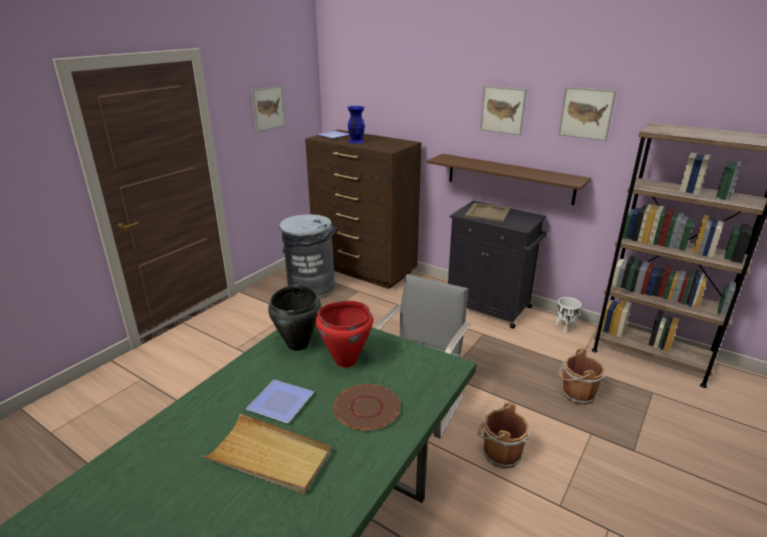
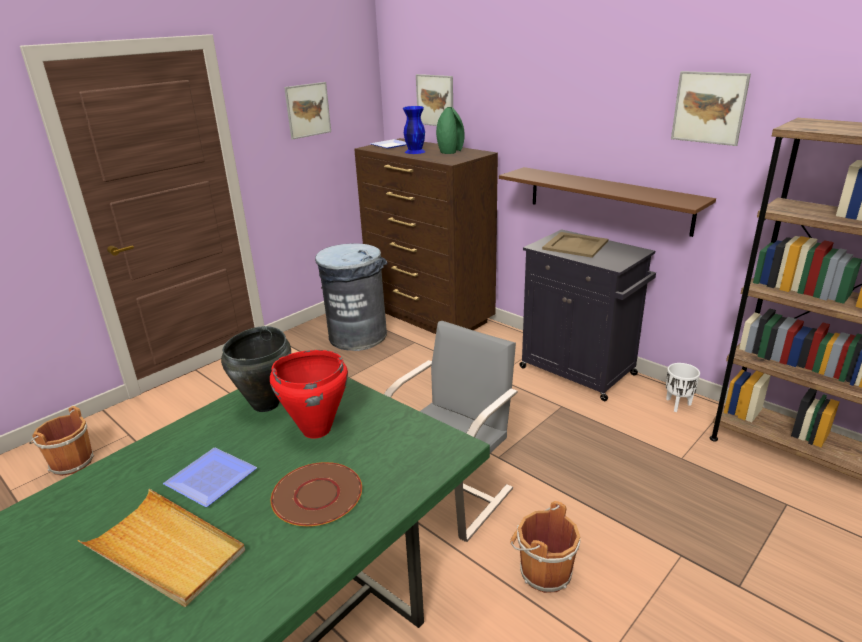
camera: 10 degrees right, 0 degrees up
(384, 141) = (450, 152): none -> green vase
(502, 110) = (598, 107): picture -> picture (435, 100)
(576, 394) = (672, 497): brown bucket -> brown bucket (70, 462)

